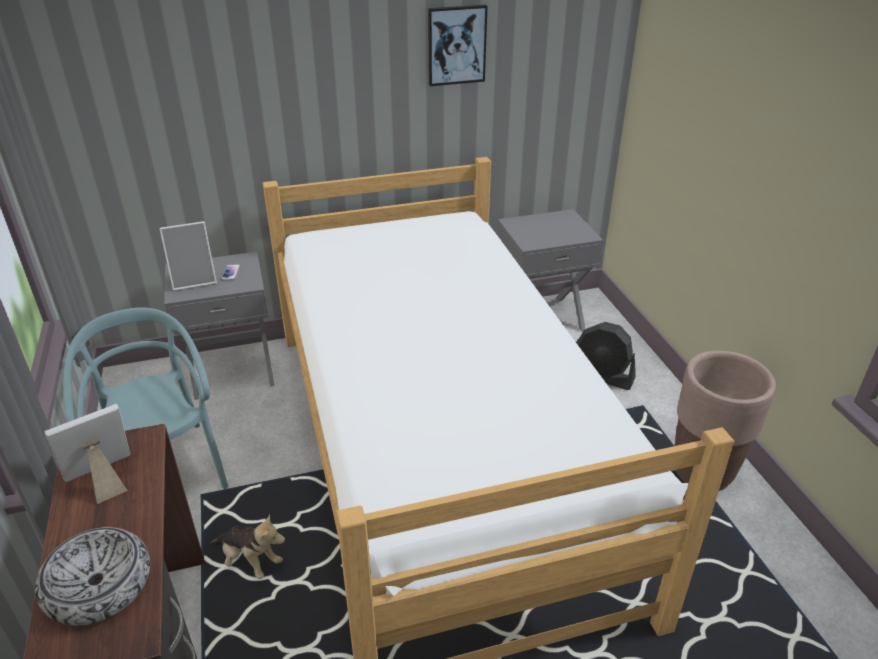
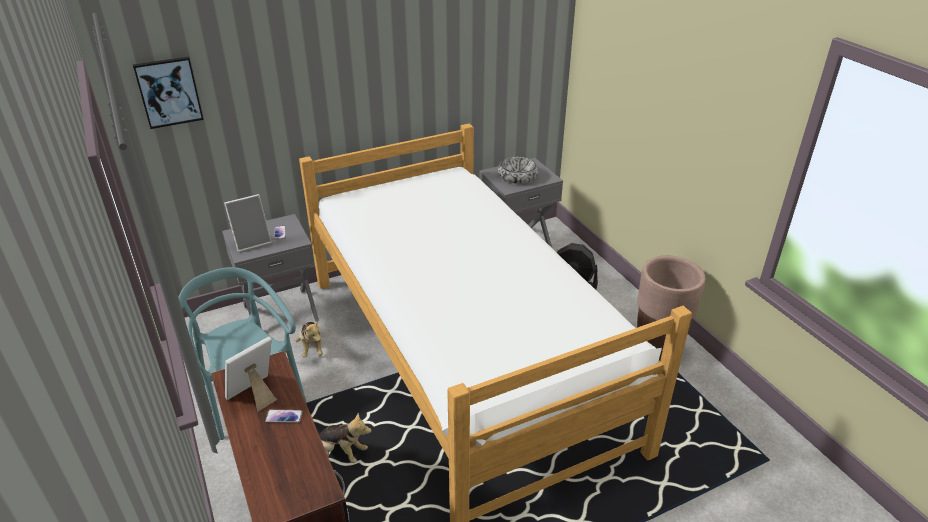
camera: 10 degrees left, 0 degrees up
(98, 584) = (283, 462): bowl -> bowl (517, 176)
(127, 516) = (284, 416): none -> phone
(255, 418) = (312, 347): none -> plush toy
(456, 45) = (443, 41): picture -> picture (169, 92)

